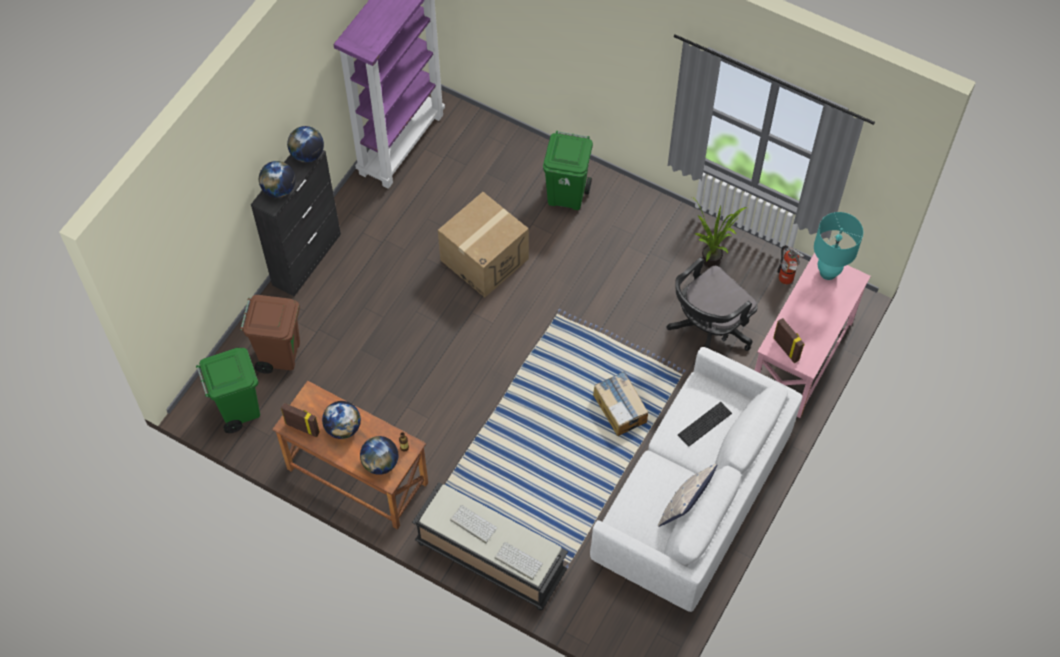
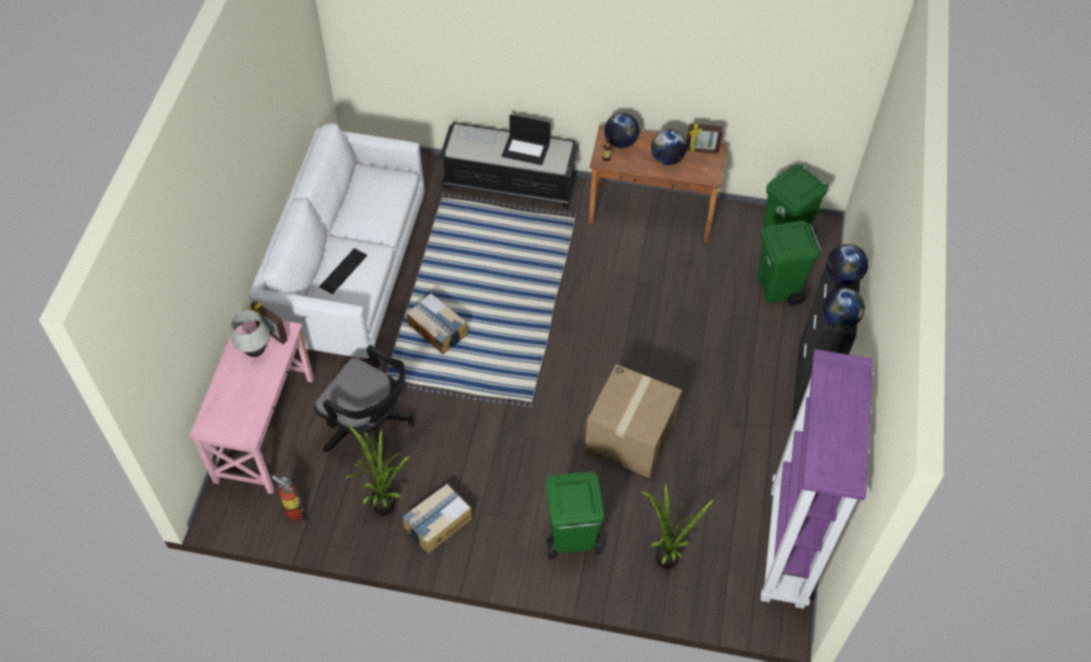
camera: 160 degrees right, 5 degrees down
(280, 354) = (778, 289): brown trash can -> green trash can
(472, 524) = (526, 149): keyboard -> laptop
(501, 164) = (663, 556): none -> potted plant
(670, 237) = (437, 523): none -> cardboard box
(684, 507) = (346, 202): pillow -> none
(707, 331) = (370, 428): black office chair -> black office chair turned 90 degrees clockwise
(803, 335) = (256, 352): none -> white table lamp
(828, 272) = (238, 426): turquoise table lamp -> none

